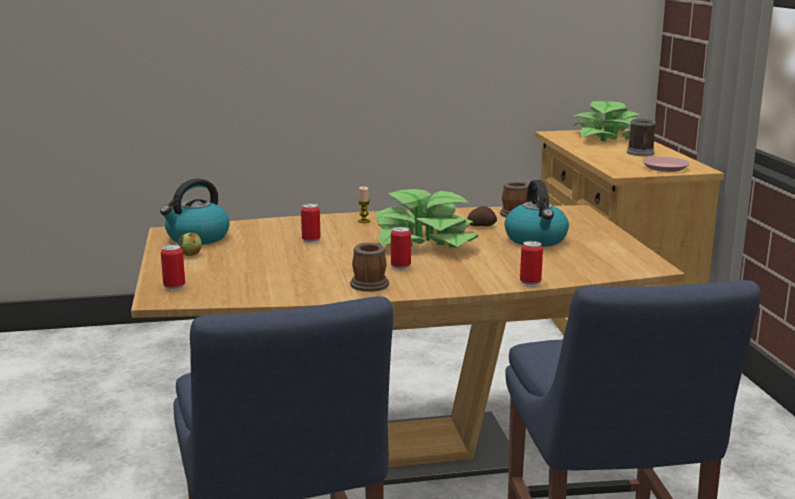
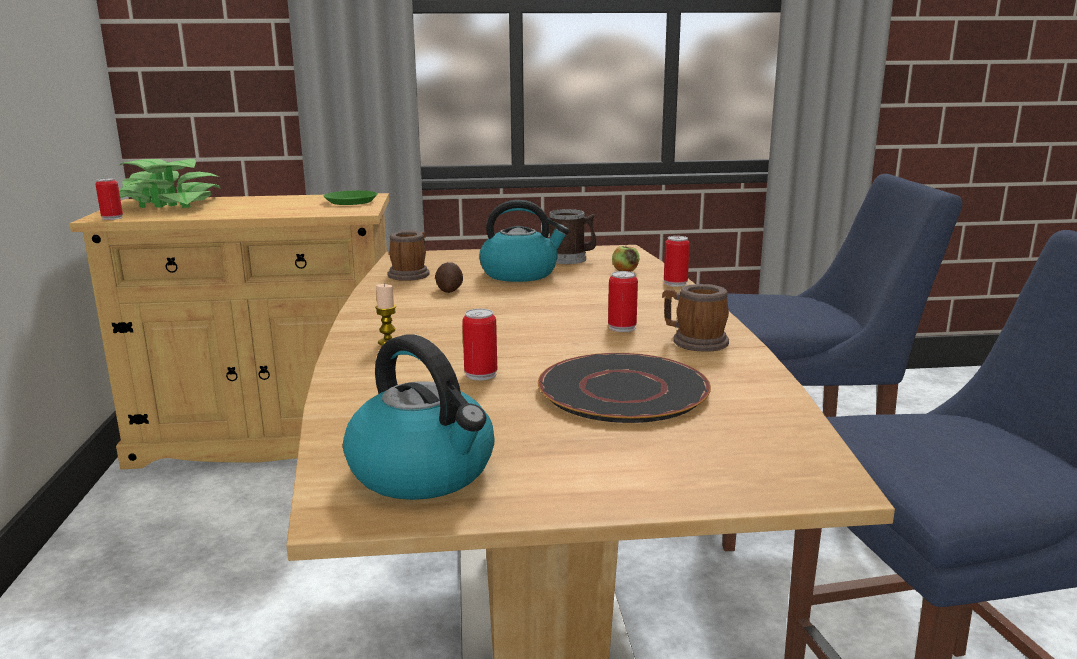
camera: 85 degrees left, 0 degrees up
(174, 287) = (751, 473): can -> can (112, 218)
(190, 254) = (543, 471): apple -> apple (625, 270)
(283, 266) = (624, 390): none -> black plate
(425, 241) = (508, 314): potted plant -> none
(641, 154) = (276, 202): mug -> mug (571, 259)
(665, 167) = (350, 201): pink plate -> green plate

